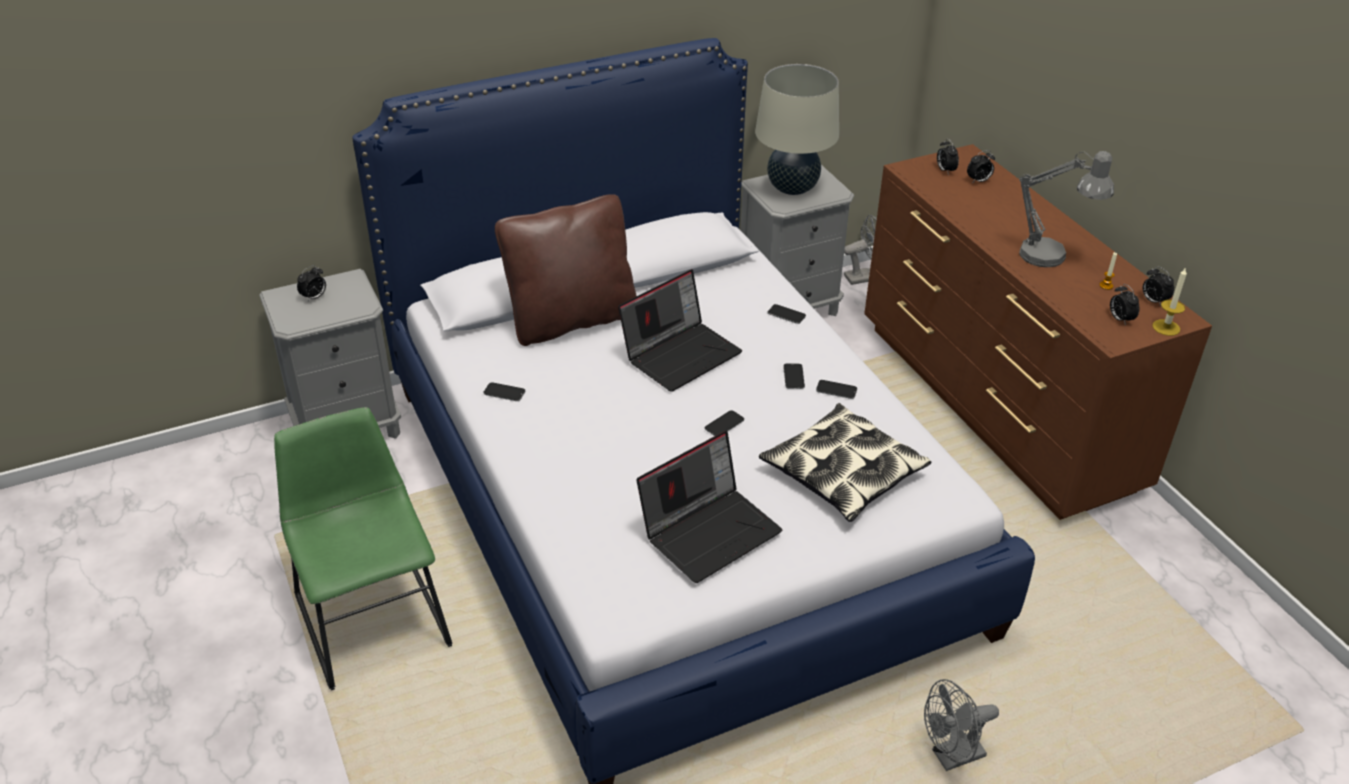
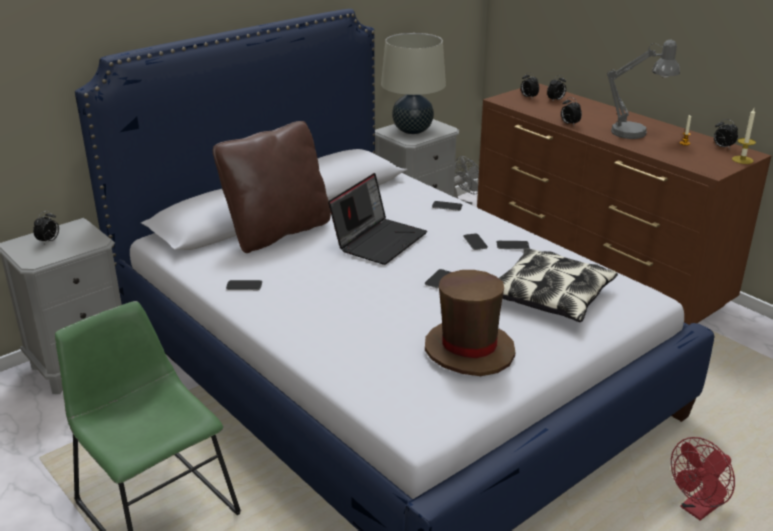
camera: 15 degrees left, 10 degrees down
(710, 530) = (469, 350): laptop -> brown hat
(951, 757) = (698, 509): grey fan -> red fan
(1119, 319) = (708, 159): alarm clock -> alarm clock (569, 124)

